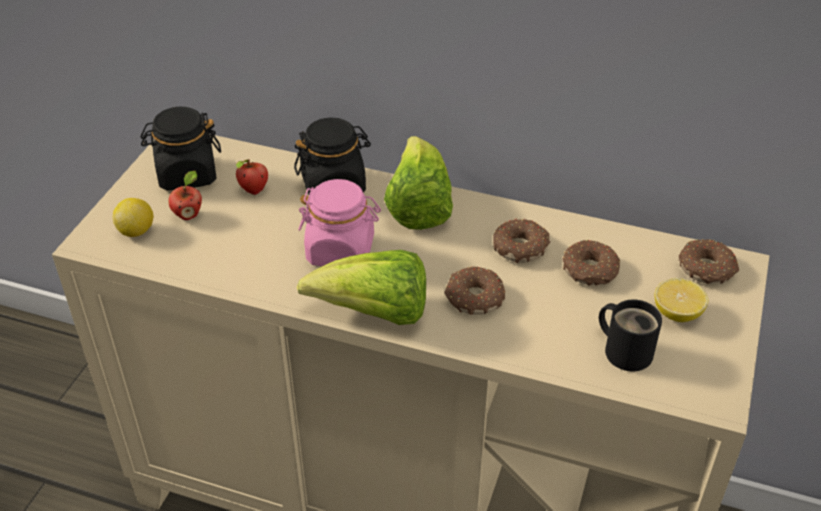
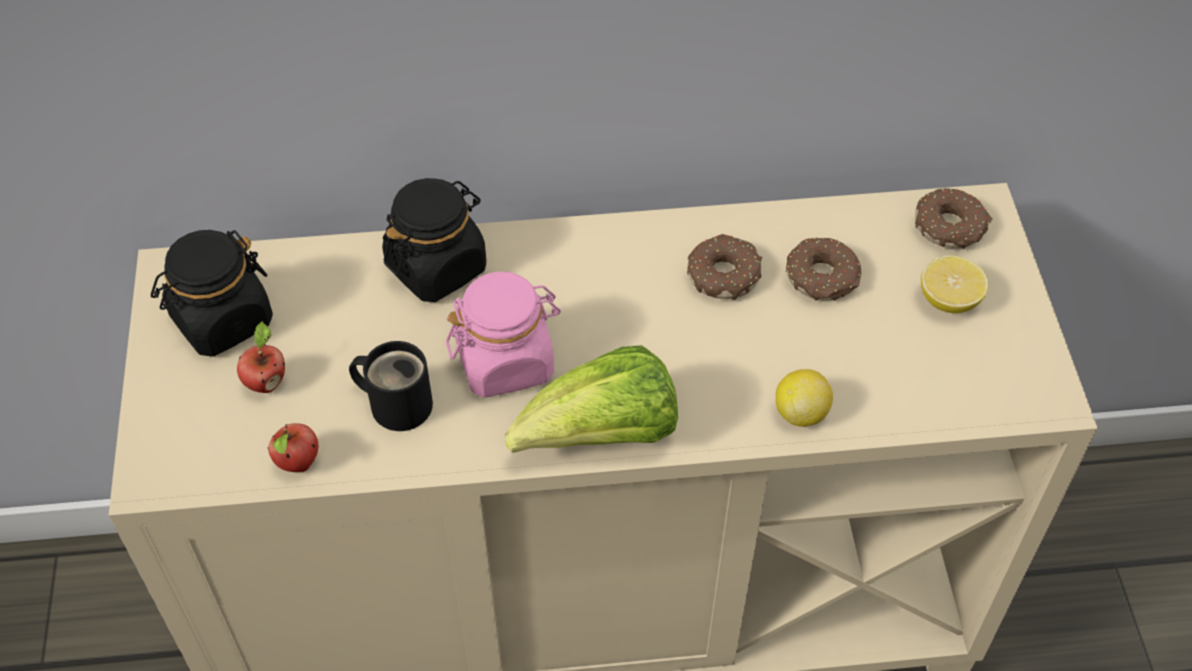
camera: 25 degrees left, 10 degrees up
(137, 231) = (209, 434): lemon -> lemon (800, 412)
(253, 191) = (333, 314): apple -> apple (299, 465)
(418, 207) = (565, 261): lettuce -> none
(473, 298) = (708, 367): donut -> none
(626, 349) = (919, 370): black mug -> black mug (397, 402)

